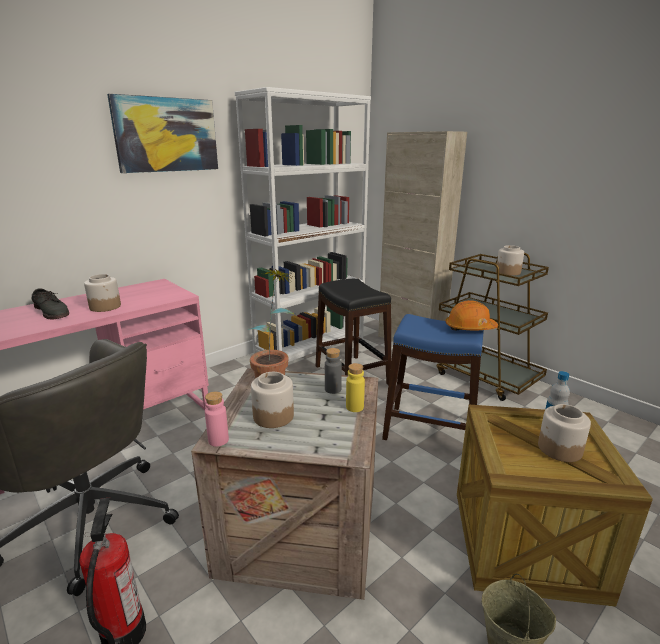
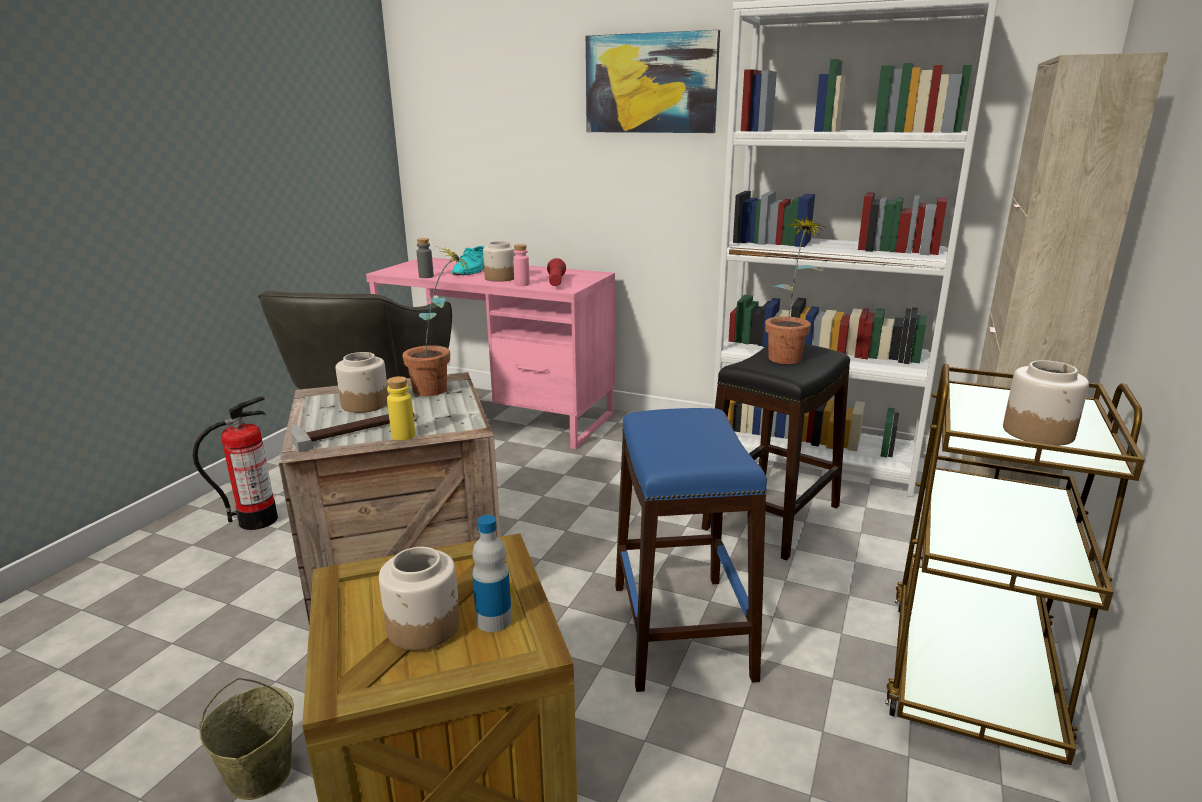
camera: 65 degrees right, 0 degrees up
(52, 311) = (472, 270): grey shoe -> turquoise shoe
(159, 295) = (556, 283): none -> red flashlight
(218, 440) = (313, 394): pink bottle -> pink bottle (522, 284)
(323, 426) = (354, 428): none -> hammer
(333, 389) = (442, 418): grey bottle -> grey bottle (426, 276)
(348, 286) = (788, 356): none -> potted plant
(469, 328) = (706, 459): orange hard hat -> none

